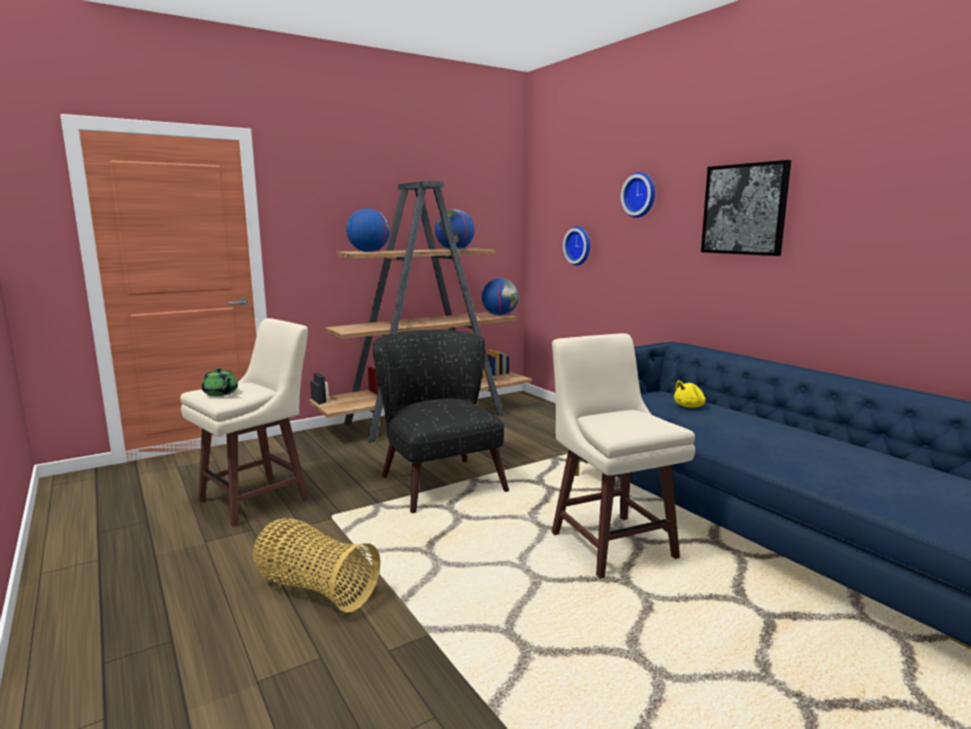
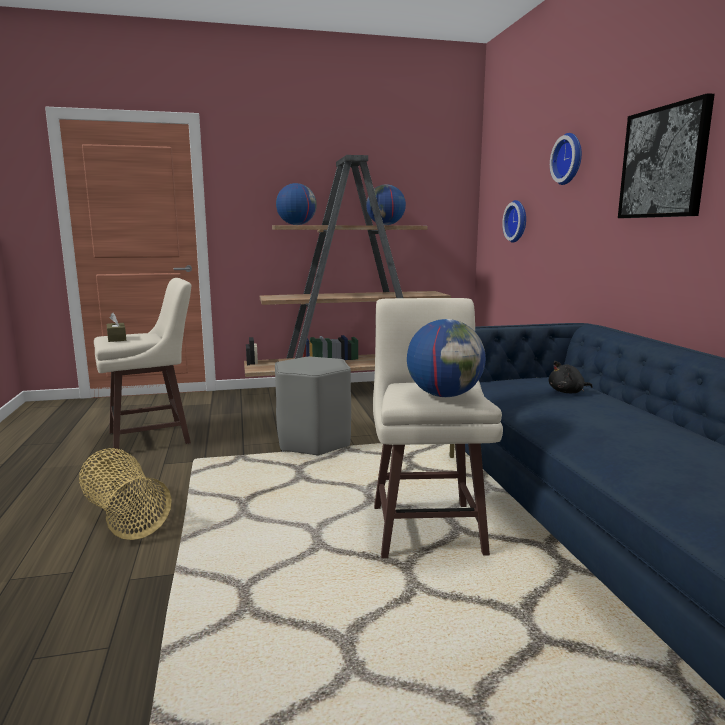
camera: 20 degrees right, 0 degrees up
(220, 393) = (117, 338): green teapot -> brown tissue box
(437, 479) = (313, 442): black armchair -> grey stool
(500, 315) = (434, 293): globe -> globe (444, 395)
(690, 406) = (568, 392): yellow plush toy -> black plush toy

